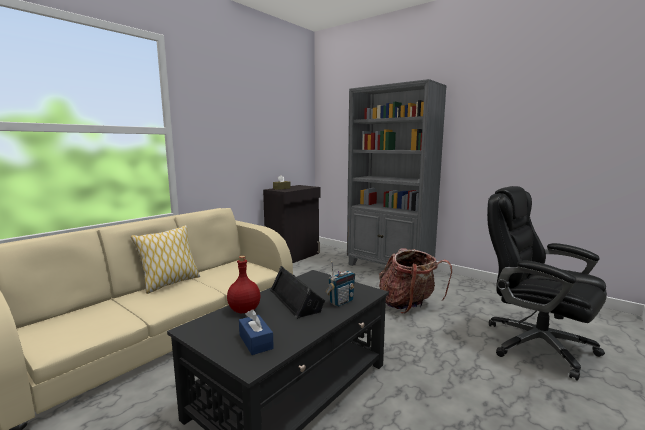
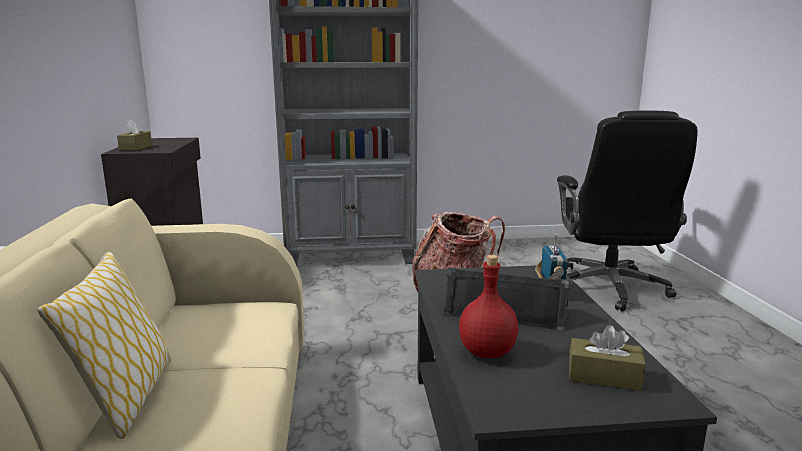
camera: 45 degrees left, 5 degrees up
(255, 342) = (604, 376): blue tissue box -> brown tissue box
(535, 344) = (609, 288): black office chair -> black office chair turned 90 degrees counterclockwise

